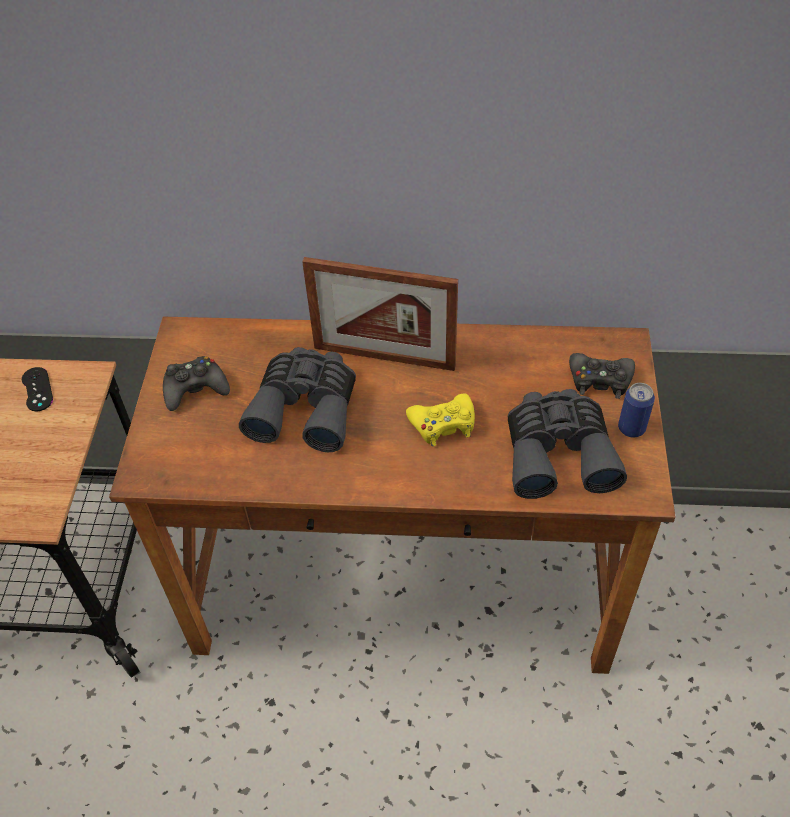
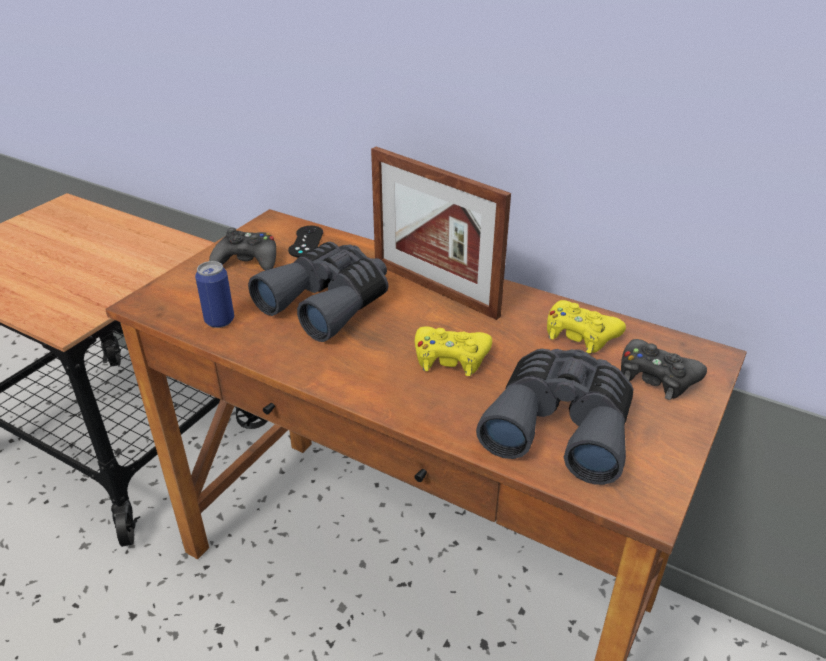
camera: 25 degrees right, 15 degrees down
(37, 389) = (152, 245): black game controller -> black game controller (306, 242)
(525, 360) = (580, 334): none -> yellow game controller
(631, 428) = (668, 433): can -> can (219, 320)

